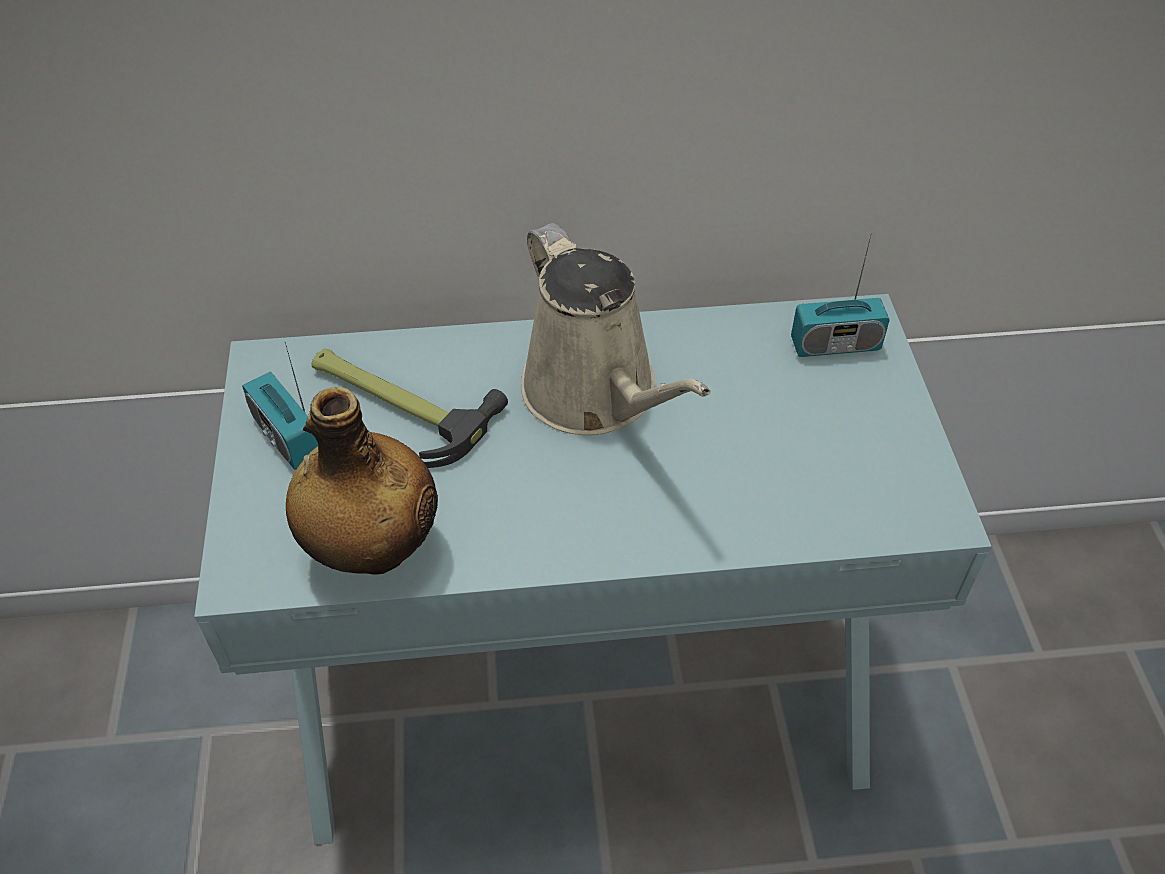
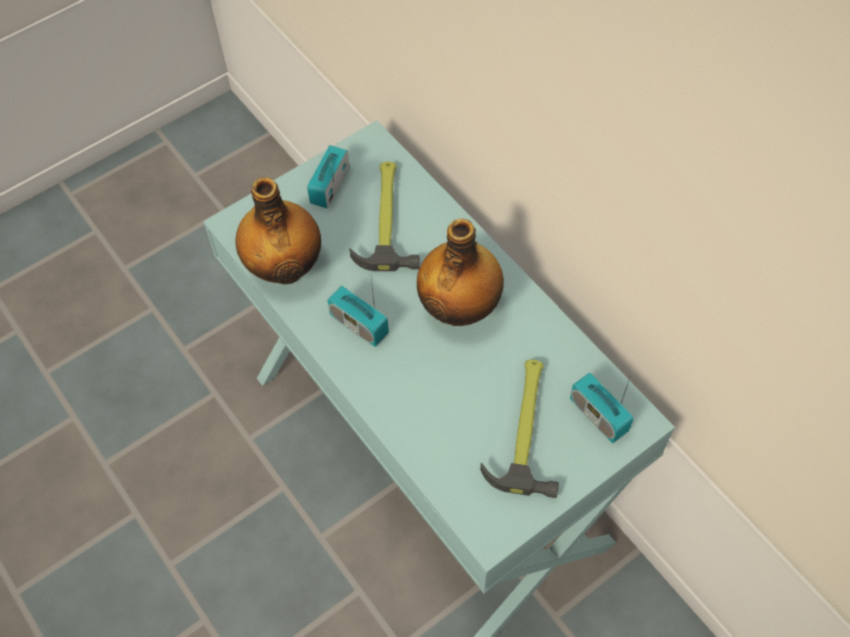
camera: 60 degrees right, 10 degrees up
(539, 508) = (359, 325): none -> radio
(596, 395) = (460, 308): beige watering can -> bottle
(810, 414) = (525, 427): none -> hammer

